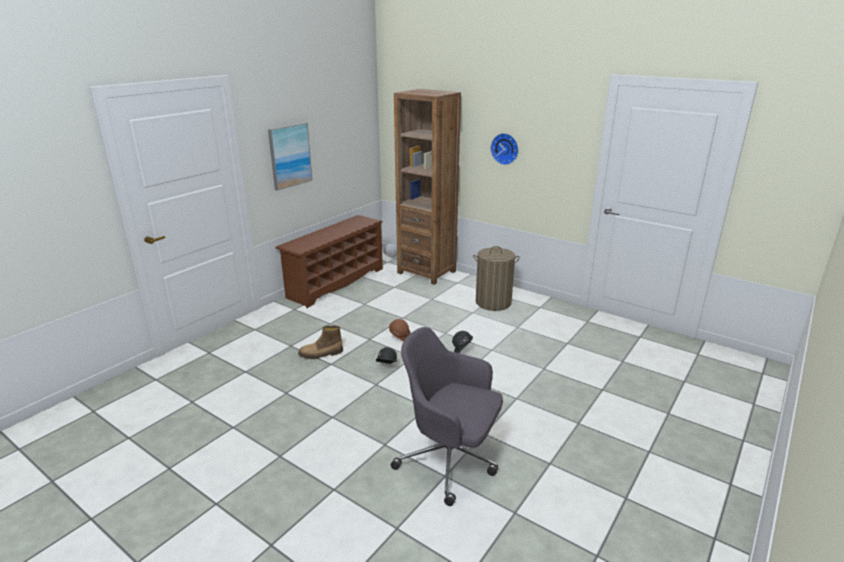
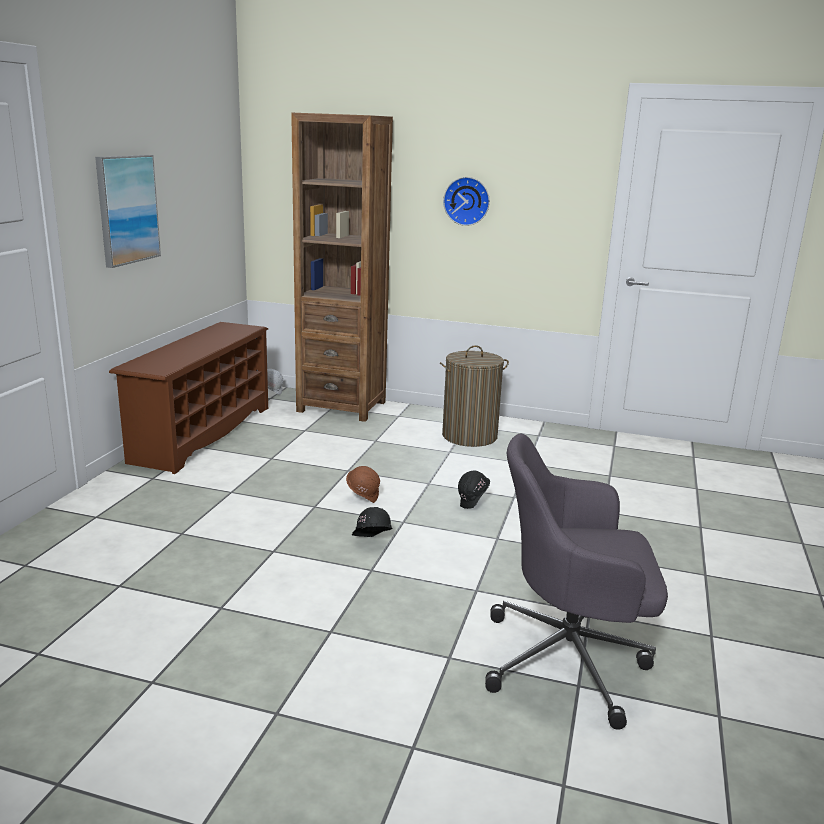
camera: 20 degrees left, 5 degrees down
(321, 354) = (246, 539): boot -> none

